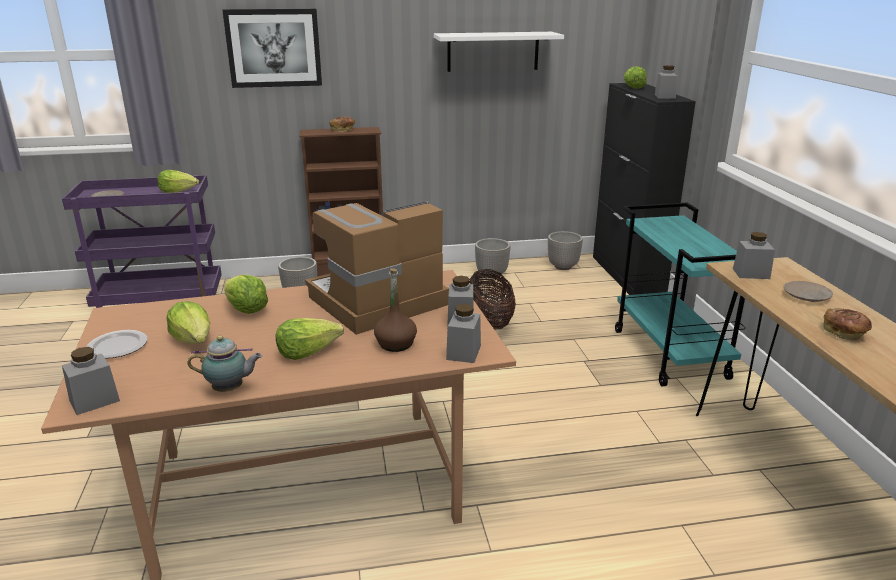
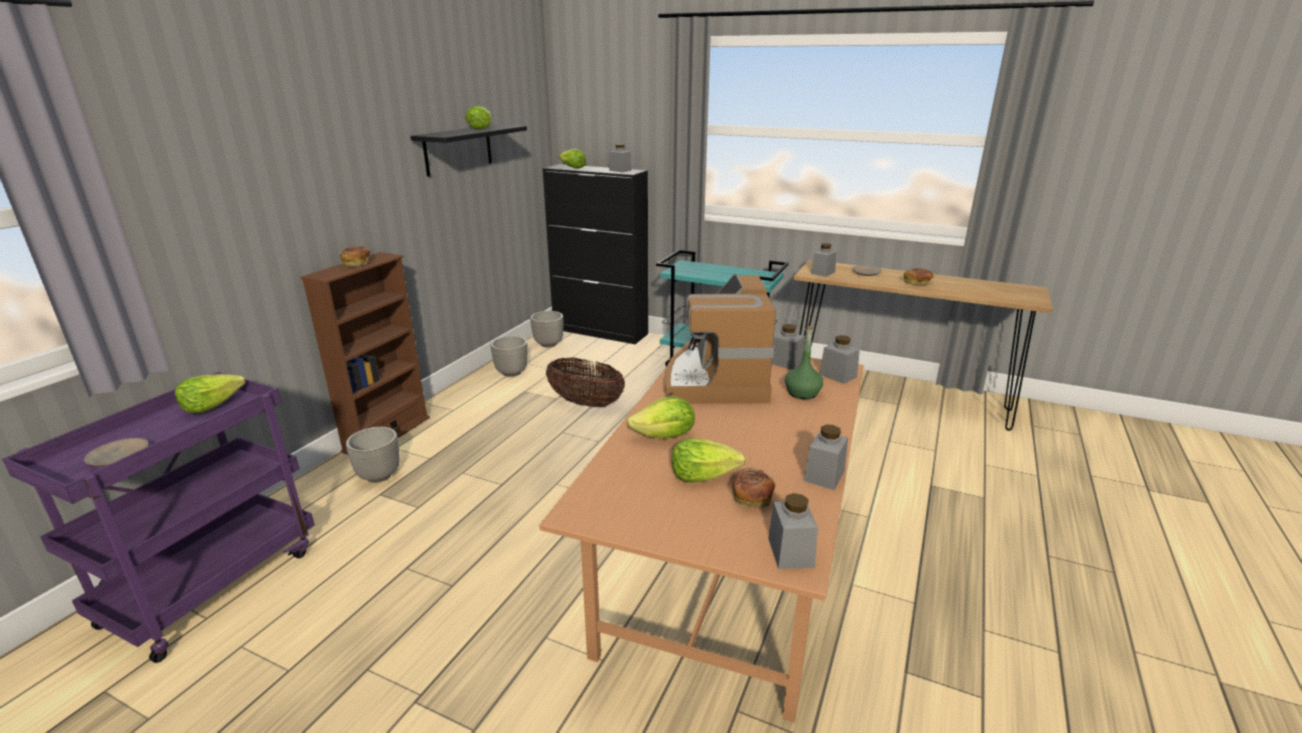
camera: 55 degrees left, 0 degrees up
(117, 346) = (672, 522): plate -> none
(168, 367) = (751, 499): none -> bread
(230, 389) = (824, 476): teapot -> grey jar
(274, 48) = (250, 174): picture -> none
(307, 352) = (783, 428): lettuce -> lettuce (480, 129)
(396, 344) = (802, 393): brown bottle -> green bottle
(493, 51) = (458, 149): white shelf -> black shelf

